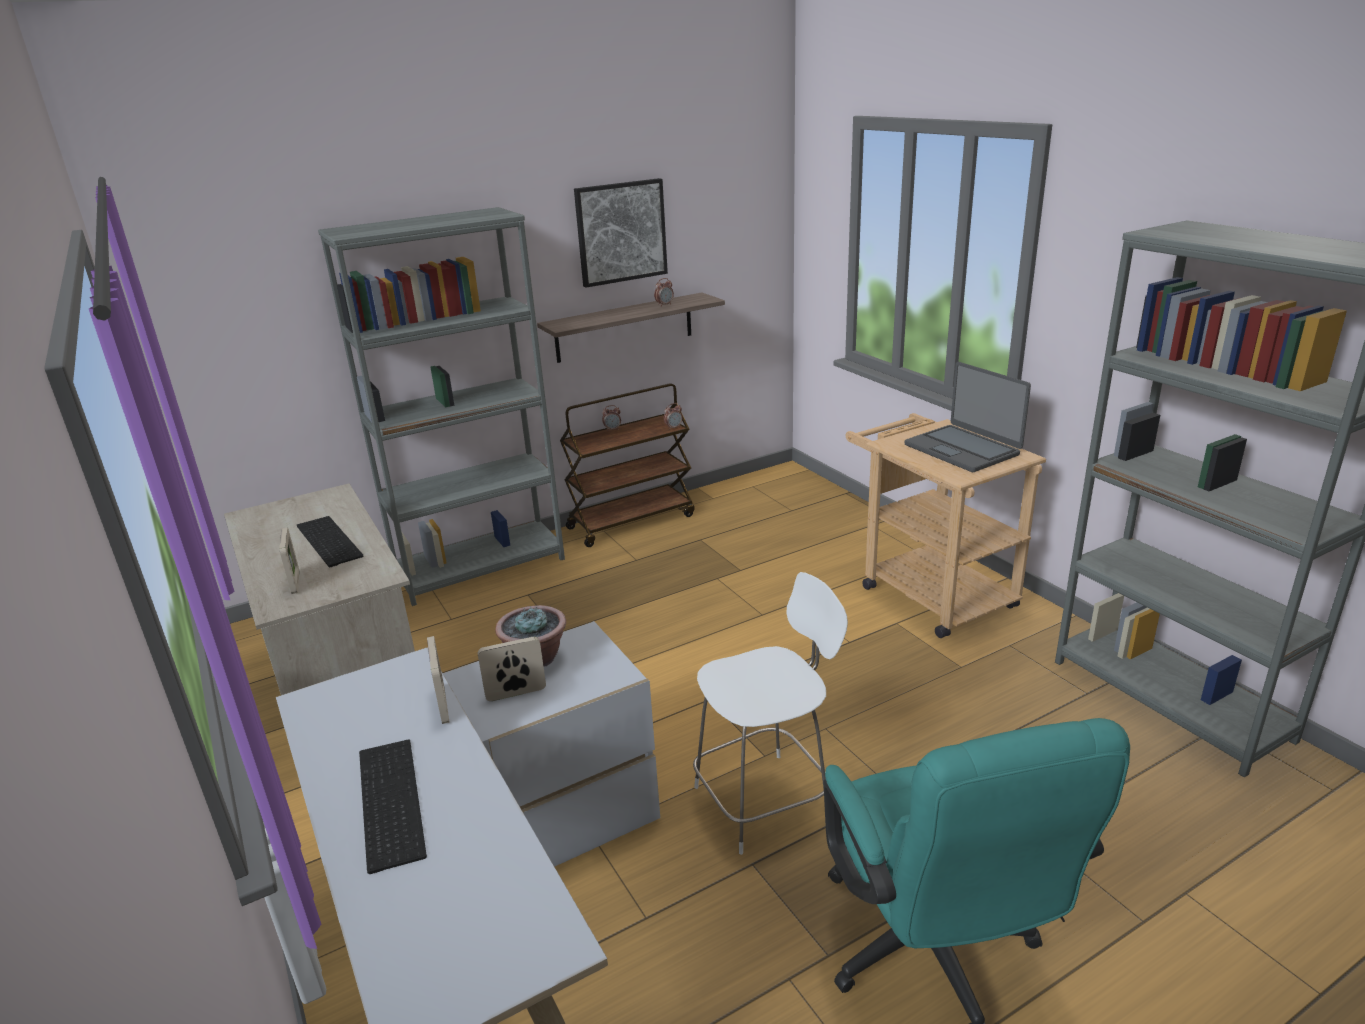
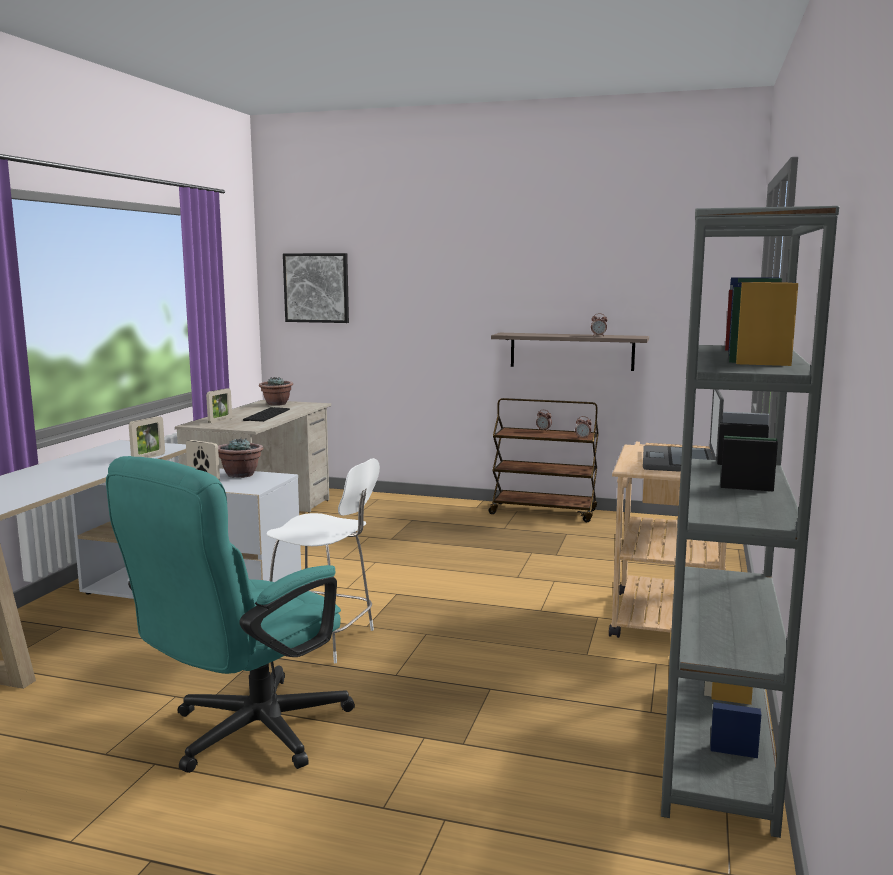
camera: 45 degrees right, 15 degrees down
(277, 514) = (277, 404): none -> potted plant
(387, 802) = (62, 468): keyboard -> none
(481, 568) = (416, 502): grey bookcase -> none
(621, 232) = (577, 274): picture -> picture (316, 288)

